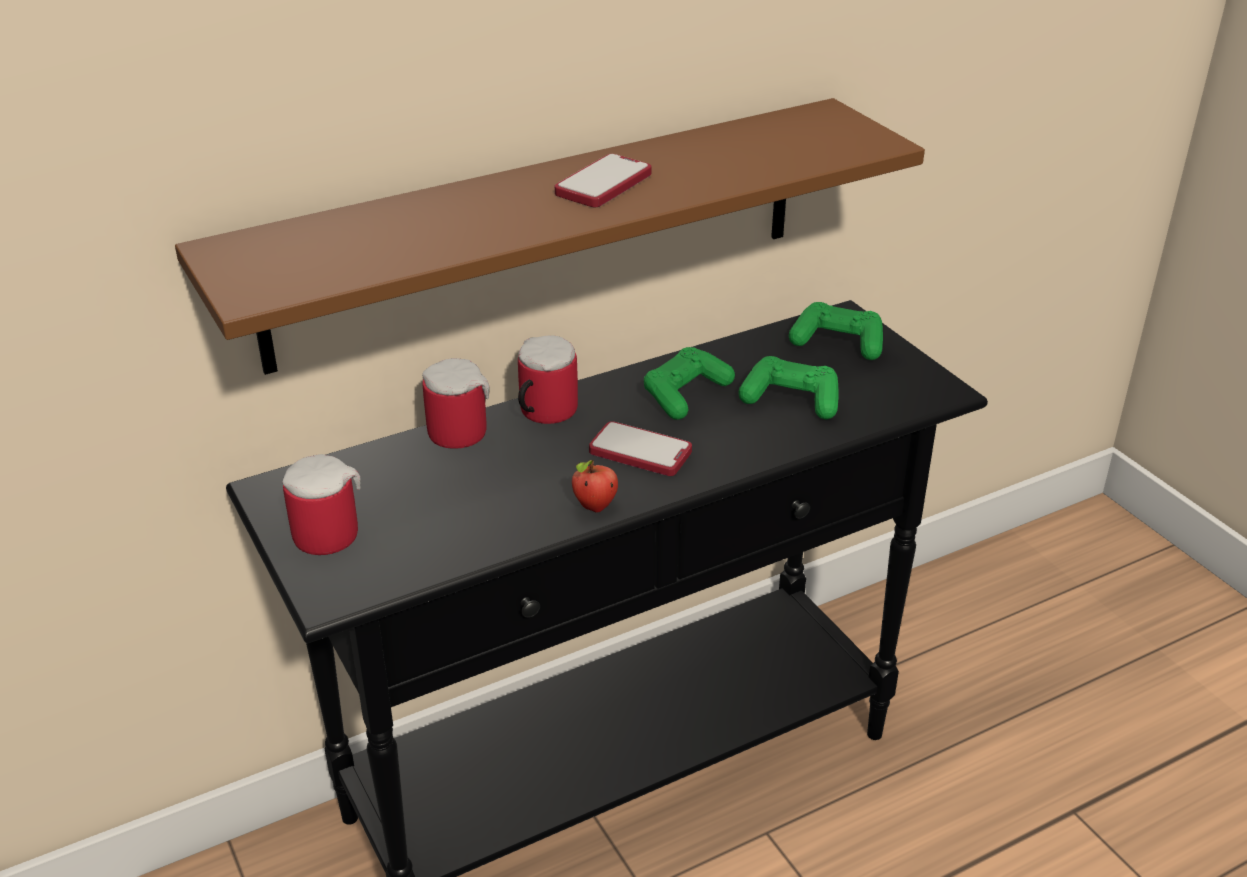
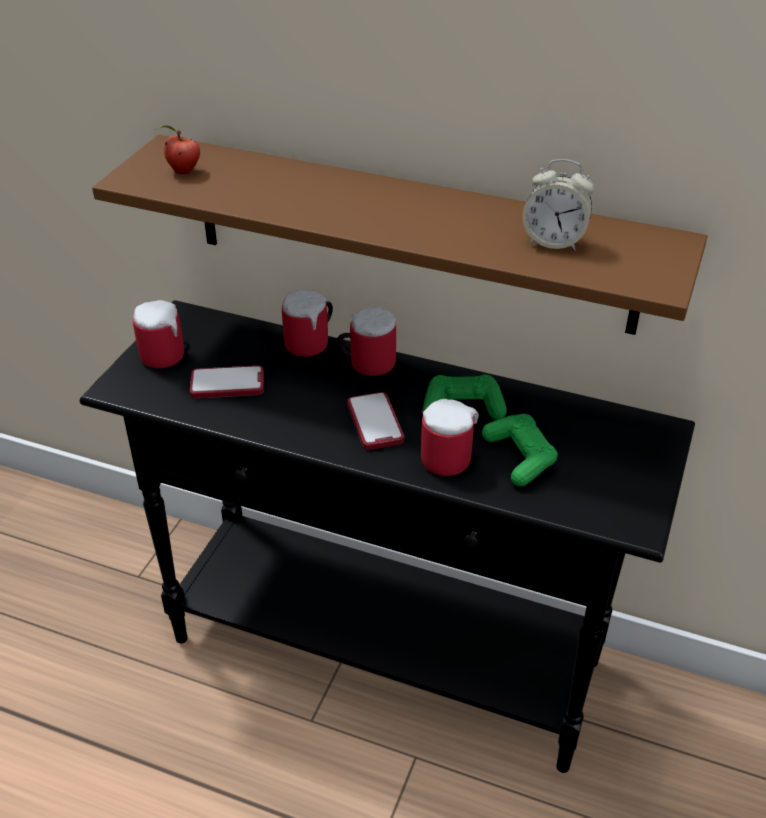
camera: 50 degrees right, 5 degrees up
(595, 508) = (296, 436): apple -> apple (182, 171)
(603, 184) = (414, 213): phone -> phone (227, 384)
(737, 438) = (442, 455): none -> mug
(752, 151) = (554, 241): none -> alarm clock
(838, 342) = (623, 443): green game controller -> none

